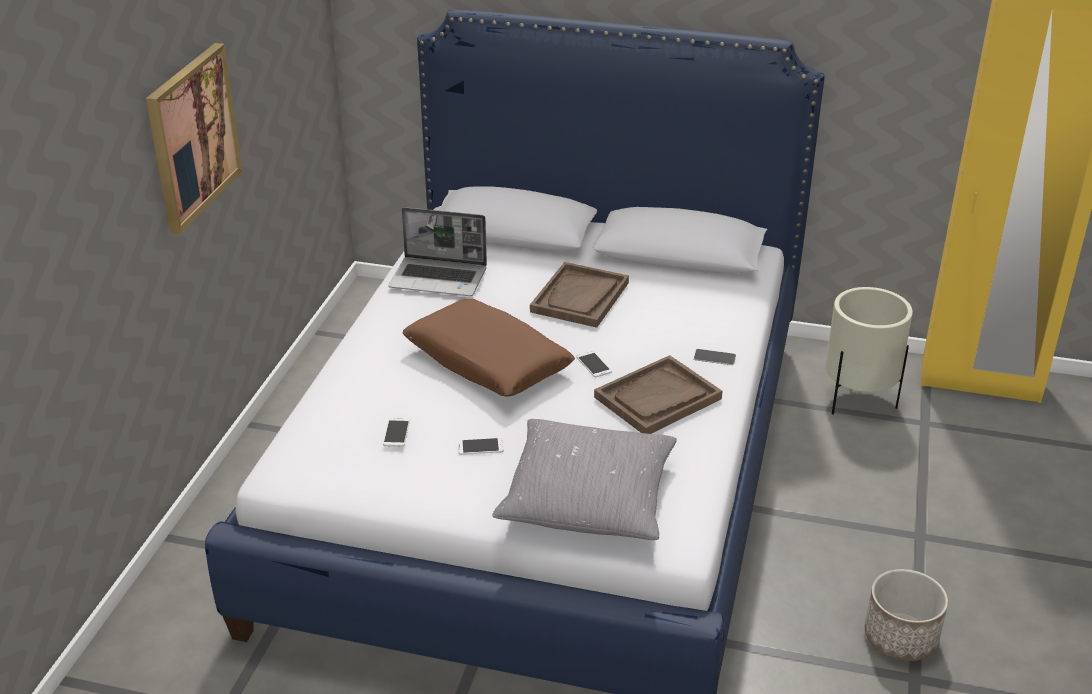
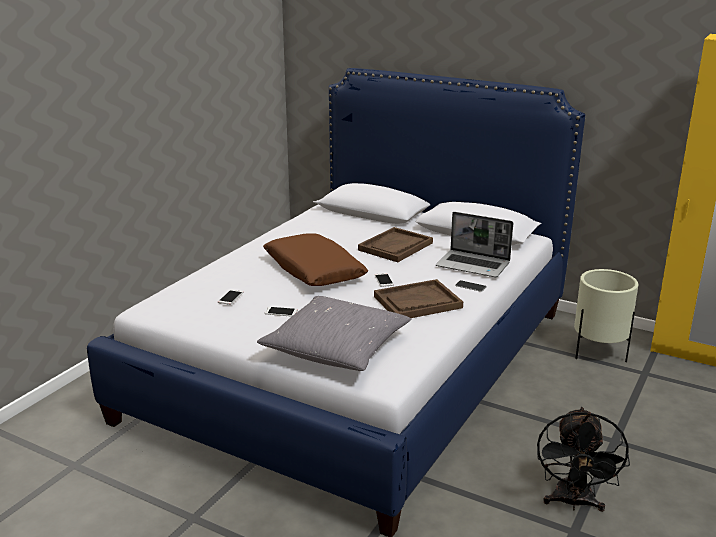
camera: 15 degrees right, 10 degrees down
(192, 136) = (154, 108): picture -> none
(440, 278) = (310, 228): laptop -> laptop (474, 265)
(901, 637) = (573, 503): planter -> black fan

